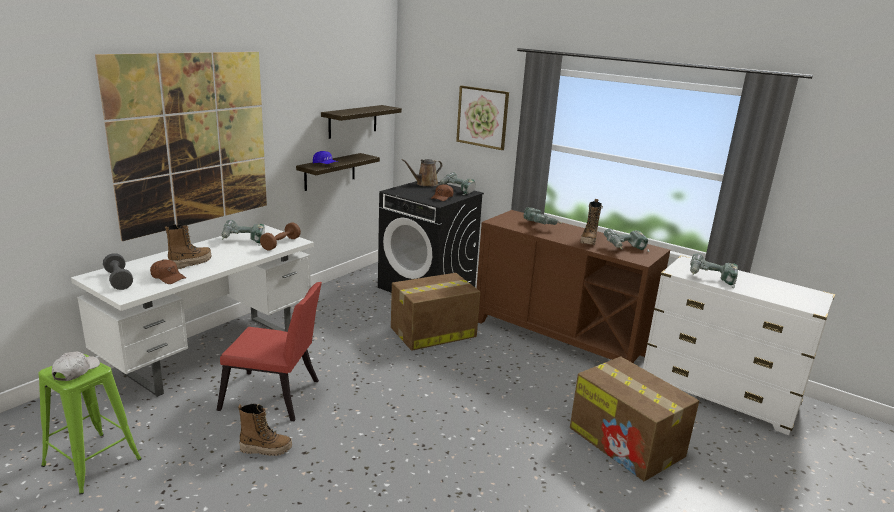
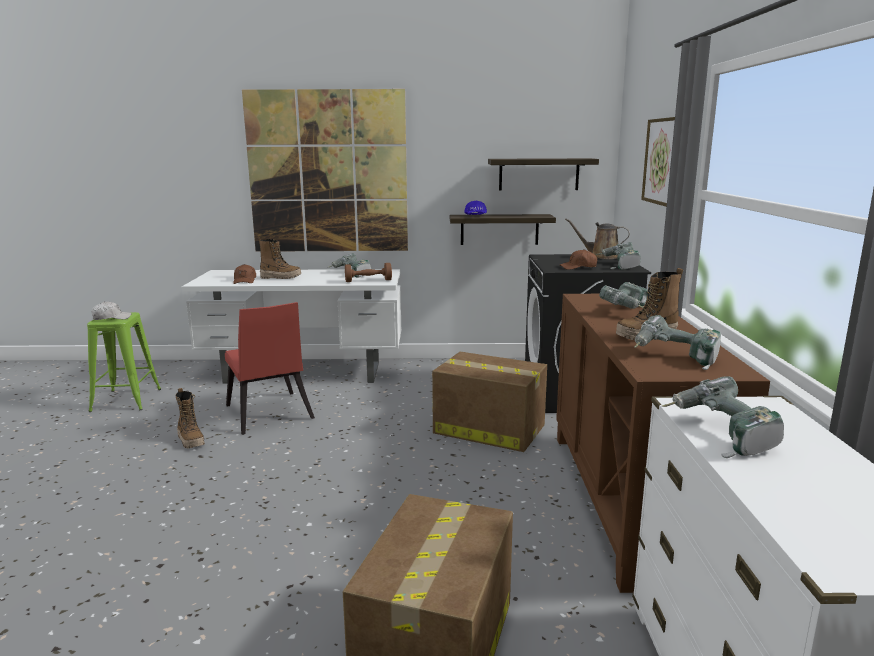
camera: 55 degrees right, 5 degrees down
(119, 280) = (221, 276): grey dumbbell -> none

